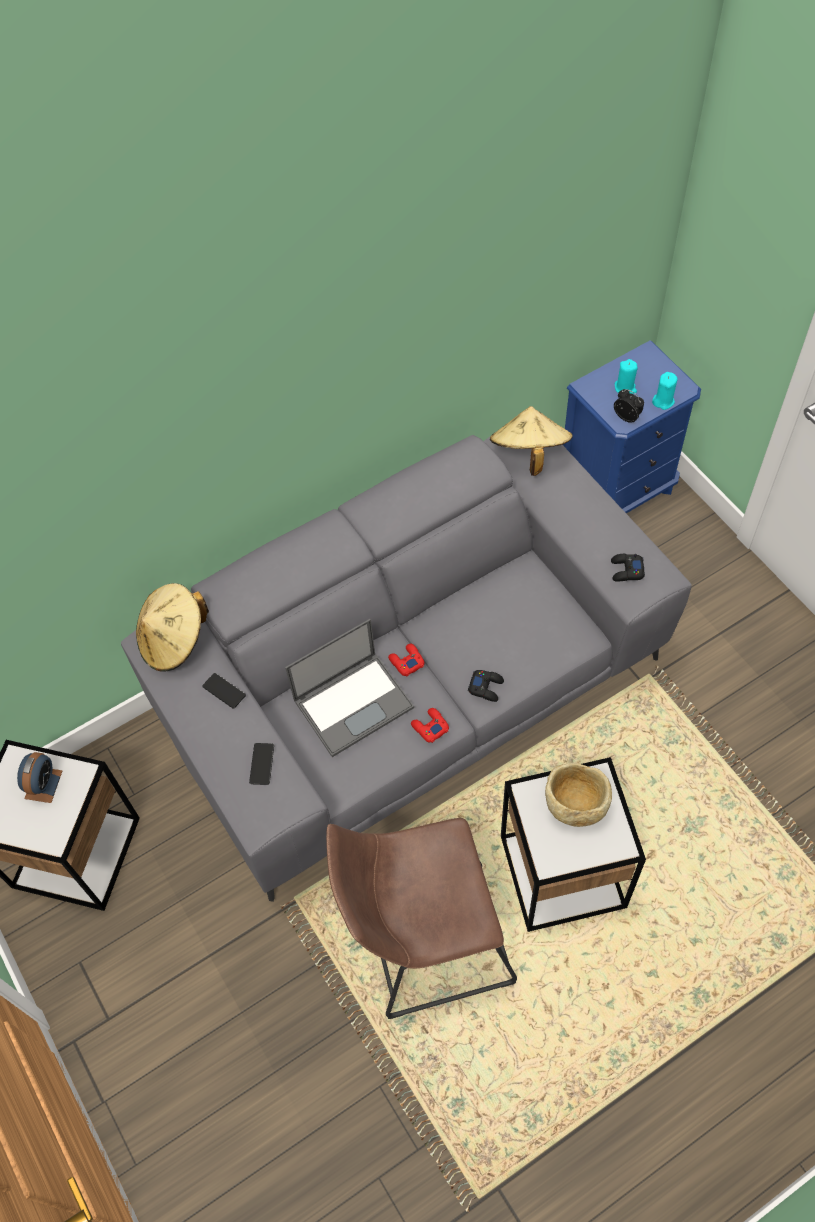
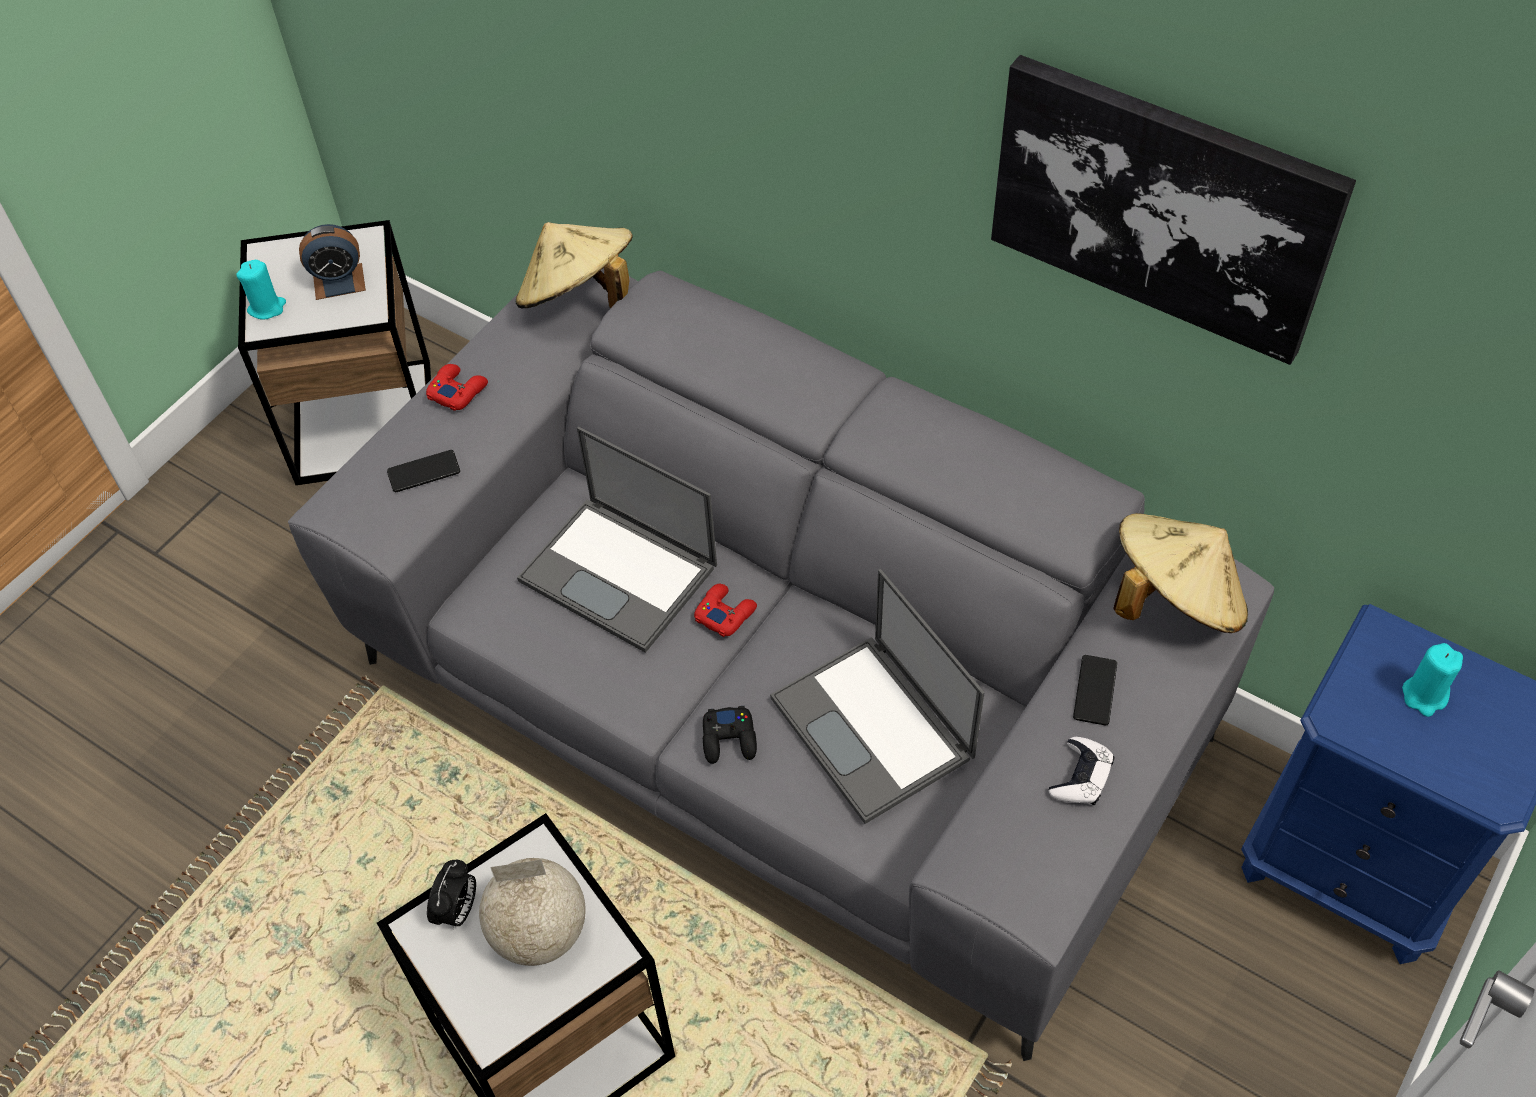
camera: 65 degrees right, 5 degrees down
(224, 691) = (523, 383): phone -> phone (1095, 690)
(424, 943) = (368, 882): brown stool -> none
(429, 727) = (623, 687): red game controller -> red game controller (457, 391)
(439, 307) = (1162, 206): none -> picture
(512, 619) = (874, 729): none -> laptop
(575, 805) = (541, 933): beige bowl -> globe
(607, 531) = (1081, 776): none -> white game controller
(626, 570) = (1012, 836): black game controller -> none
(627, 417) = (1357, 721): alarm clock -> alarm clock (458, 911)
(663, 401) = (1440, 769): turquoise candle -> turquoise candle (267, 307)

